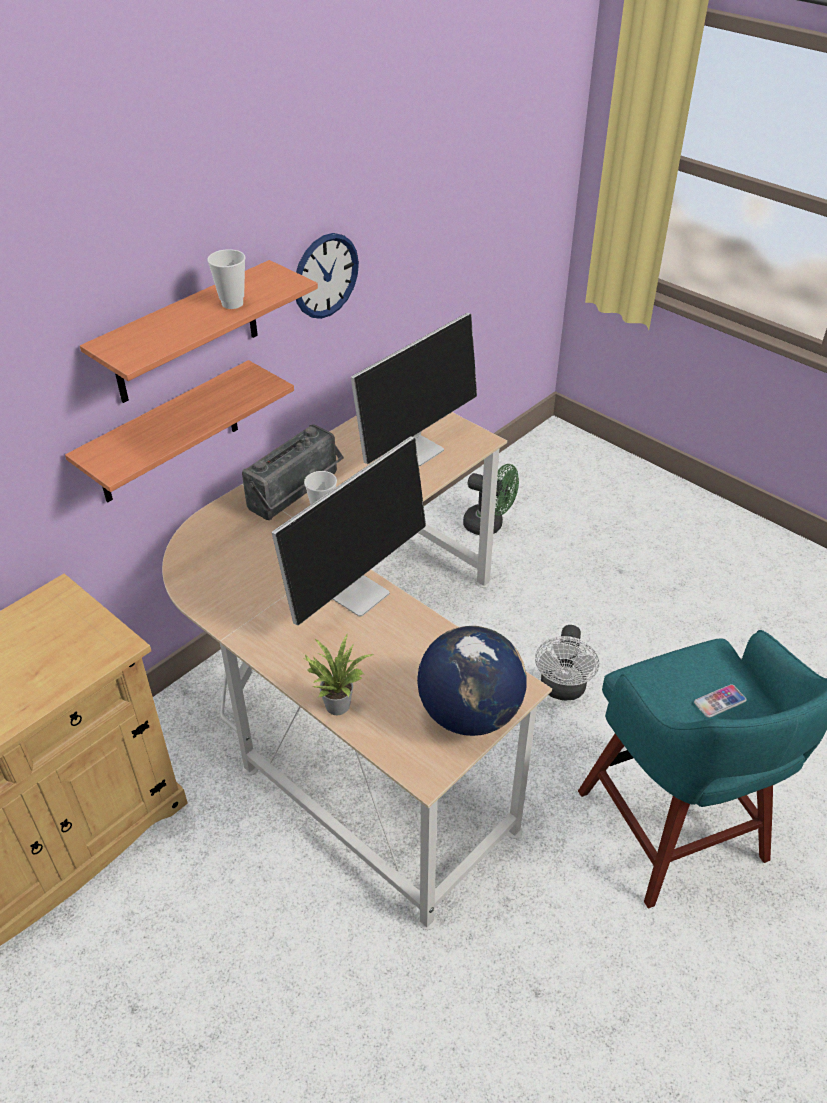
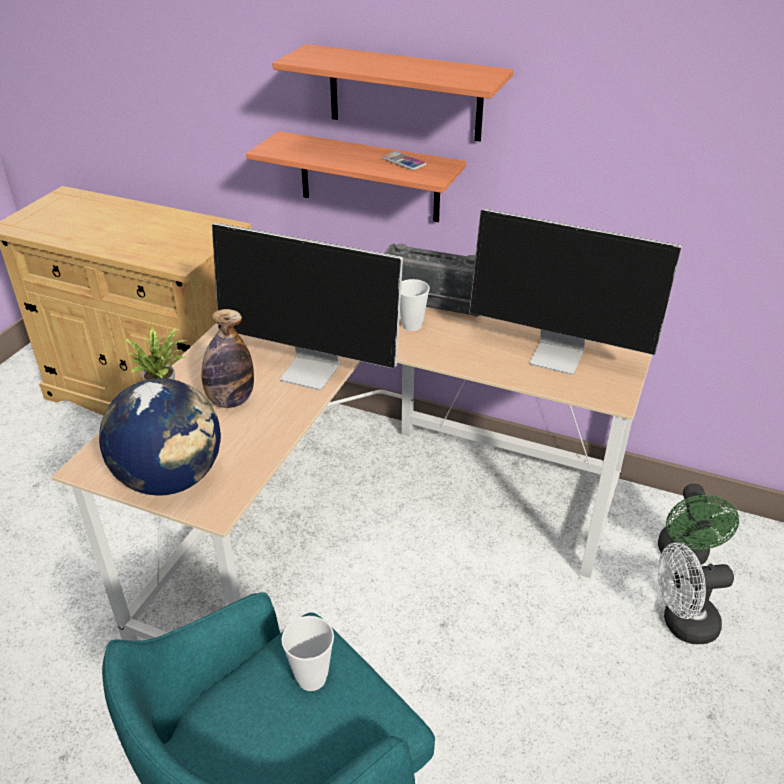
camera: 70 degrees right, 5 degrees down
(232, 303) = (415, 70): cup -> cup (311, 678)
(325, 276) = (584, 127): wall clock -> none
(373, 656) = (230, 400): none -> bottle
(562, 690) = (464, 692): white fan -> white fan (681, 624)
(719, 701) = (285, 732): phone -> phone (404, 162)

